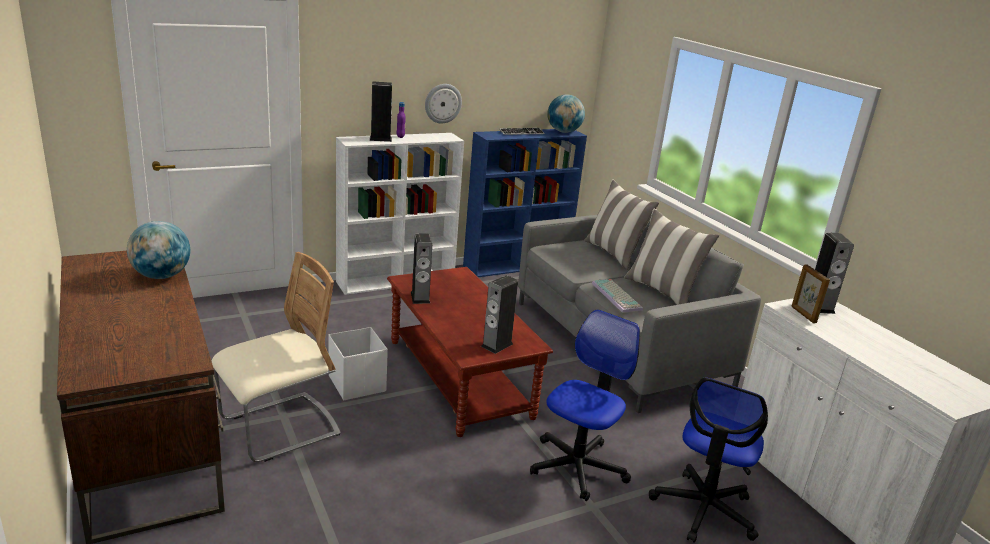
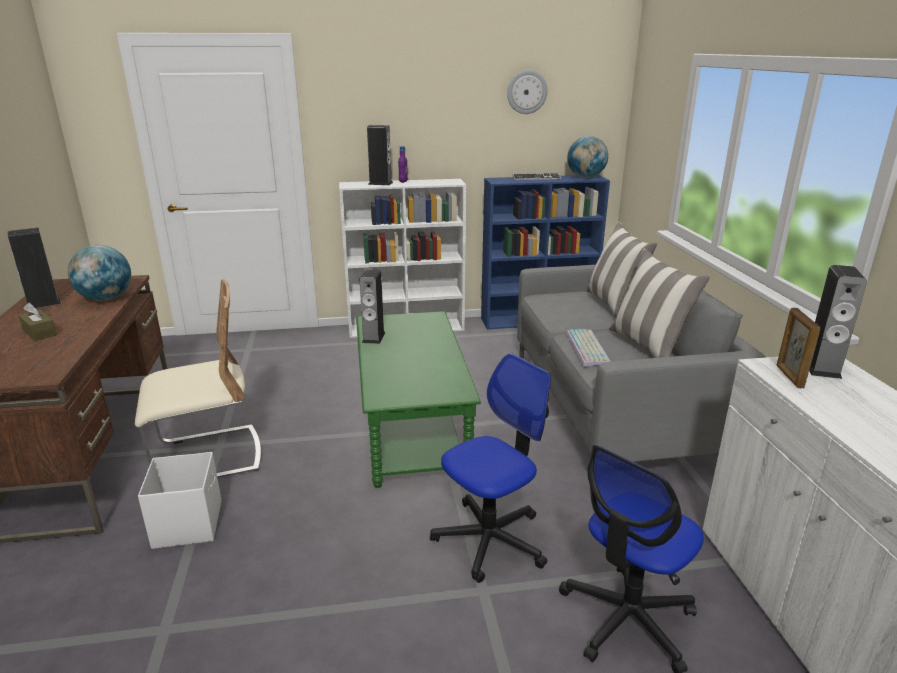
camera: 20 degrees right, 0 degrees up
(130, 318) = (39, 332): none -> brown tissue box
(357, 383) = (308, 421): white storage box -> white storage box (189, 524)
(442, 103) = (450, 148): wall clock -> wall clock (526, 92)
(459, 378) = (412, 426): brown coffee table -> green coffee table
(497, 345) = (419, 390): speaker -> speaker (43, 303)

